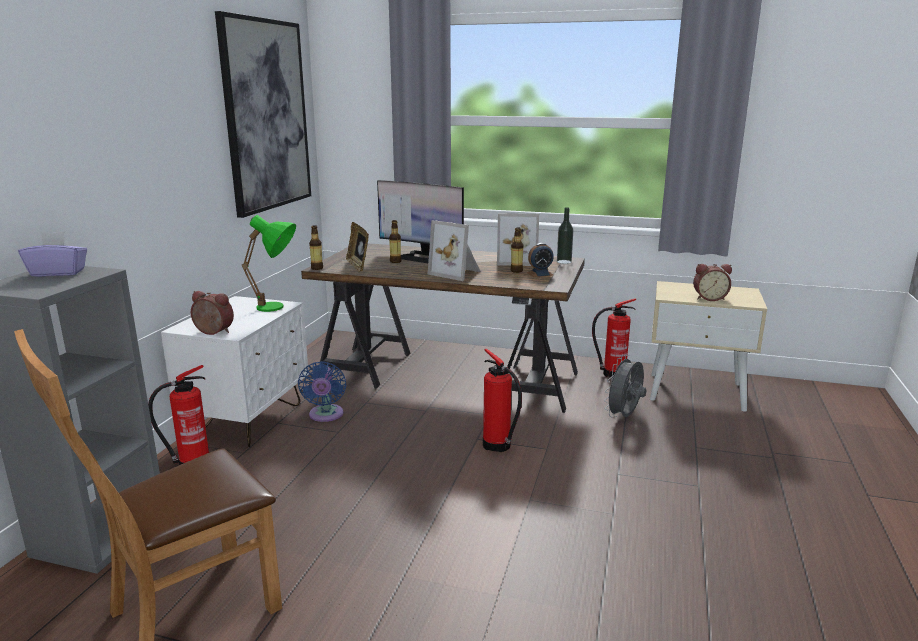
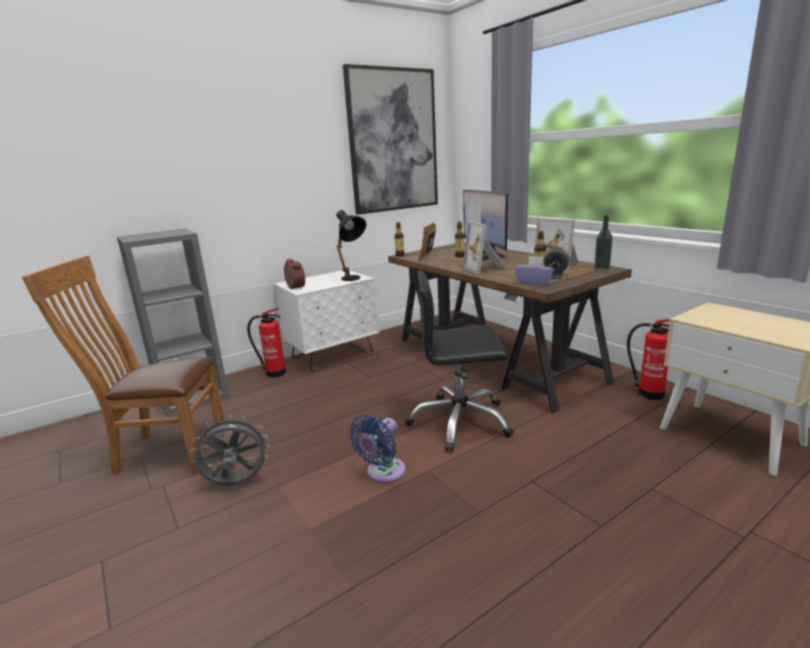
camera: 40 degrees right, 0 degrees up
(58, 272) = (169, 232): purple tissue box -> purple tissue box (534, 283)
(278, 308) = (353, 280): green table lamp -> black table lamp
(325, 415) = (377, 365): blue fan -> blue fan (383, 473)
(498, 446) = (460, 422): fire extinguisher -> black office chair
(624, 416) = (608, 434): grey fan -> grey fan (236, 484)
(709, 298) = (743, 327): alarm clock -> none

